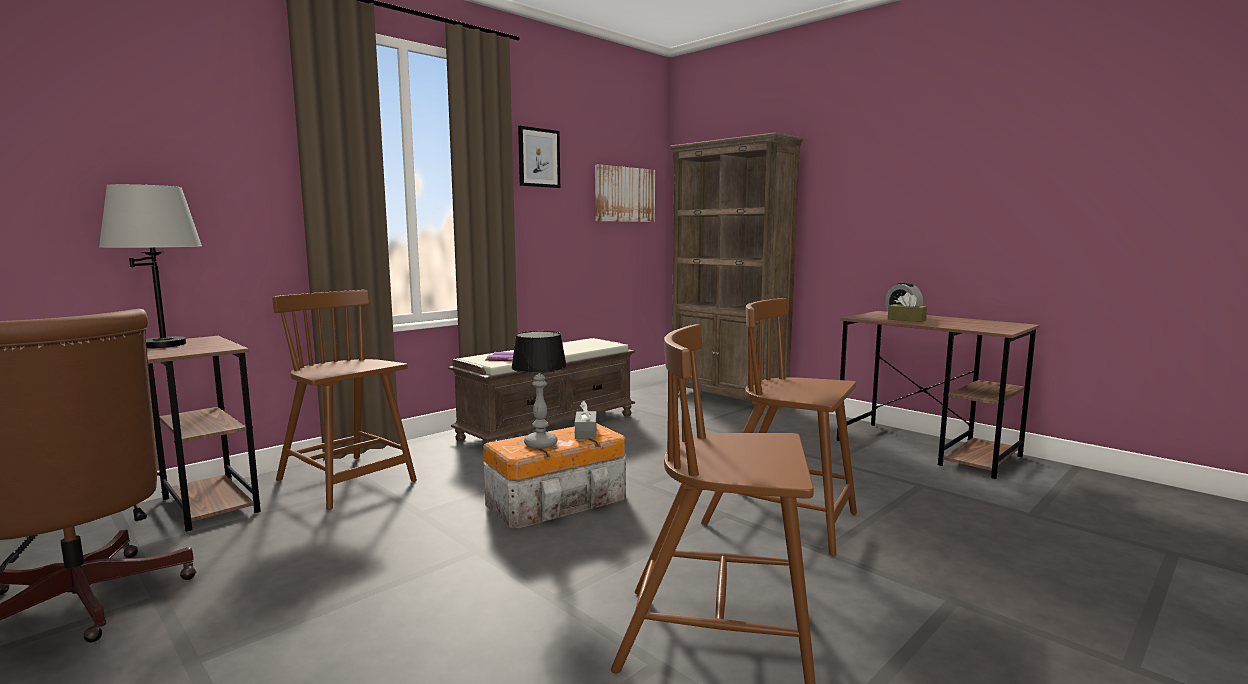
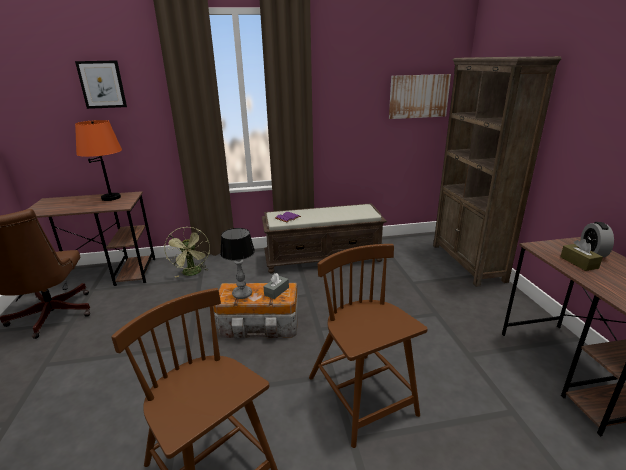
camera: 35 degrees right, 15 degrees up
(164, 344) = (111, 197): grey table lamp -> orange table lamp
(347, 481) = (193, 273): brown chair -> green fan
(539, 158) = (340, 76): picture -> picture (102, 84)

